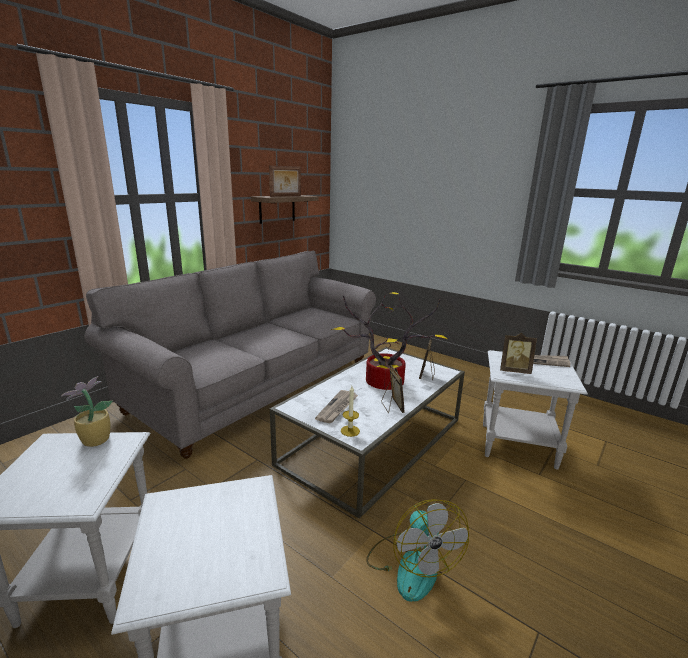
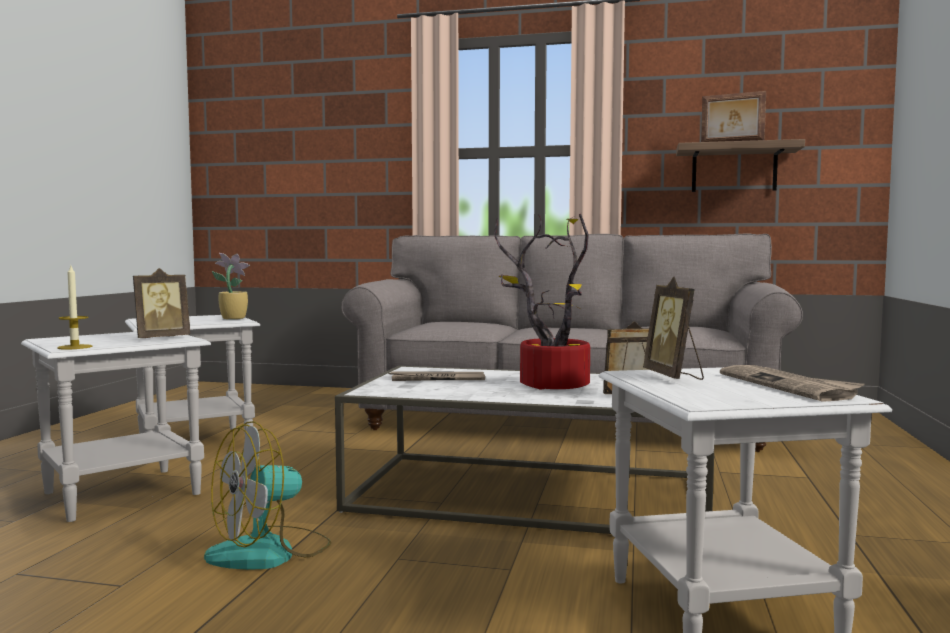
camera: 65 degrees right, 15 degrees down
(350, 431) = (384, 387): candle -> candle (75, 347)
(392, 407) = (479, 394): picture frame -> picture frame (161, 338)

